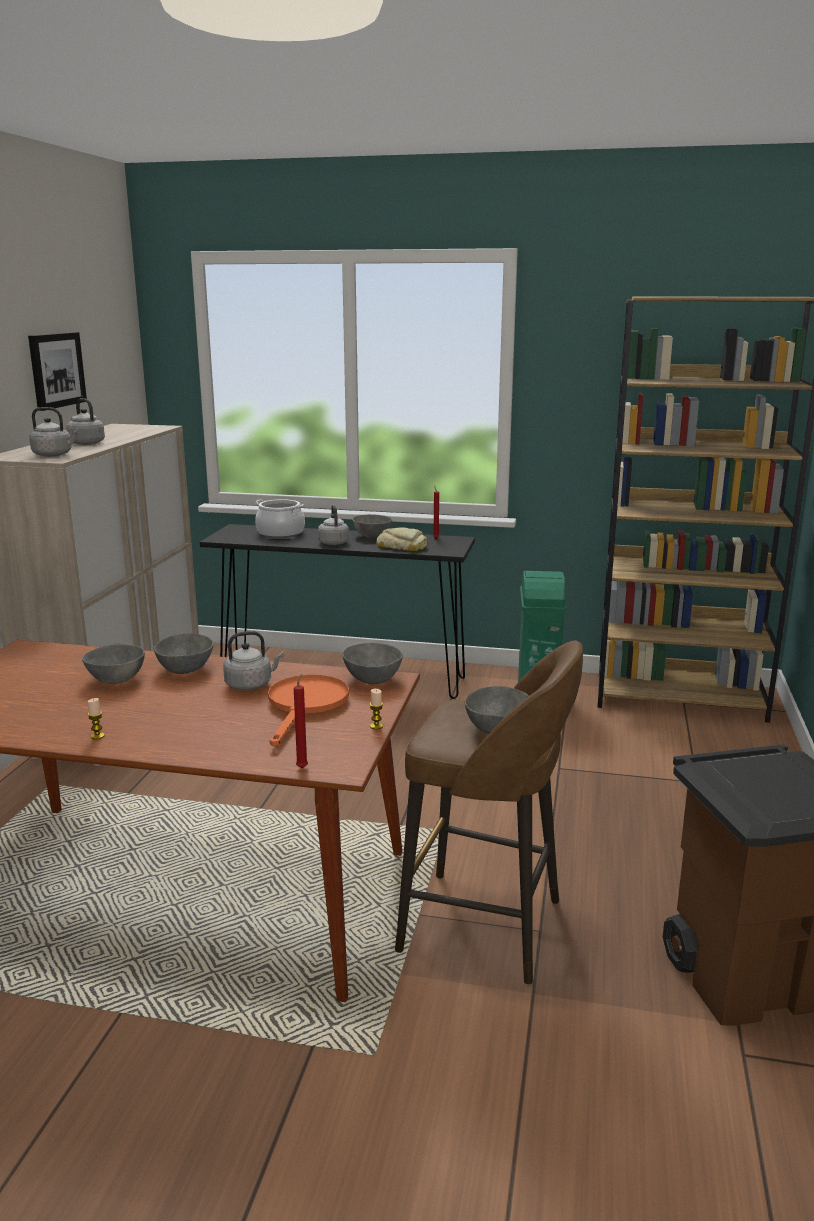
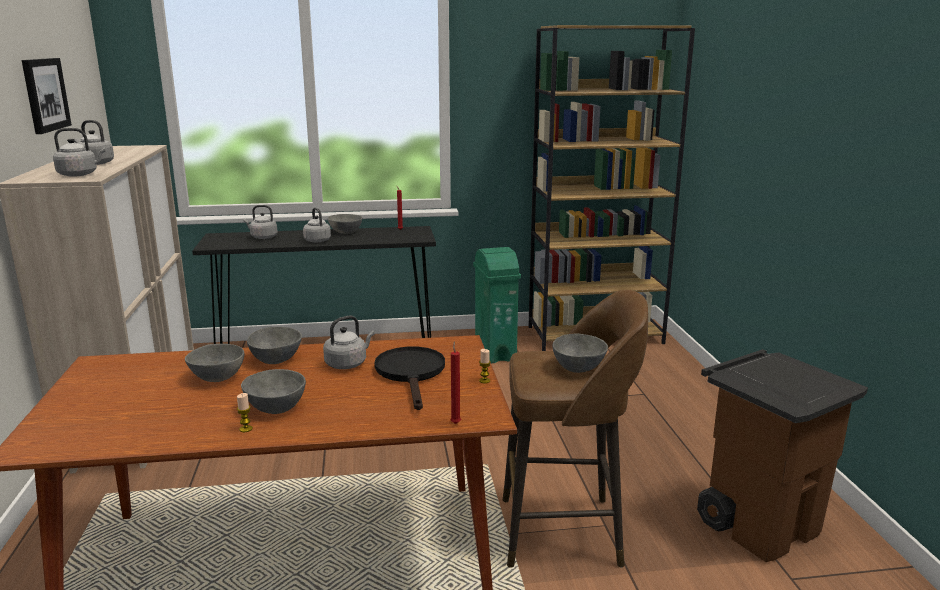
camera: 20 degrees left, 0 degrees up
(280, 533) = (262, 237): cooking pot -> grey kettle
(305, 706) = (411, 374): orange frying pan -> black frying pan
(372, 679) = (446, 344): grey bowl -> grey bowl (275, 407)
(402, 546) = (378, 238): bread -> none

